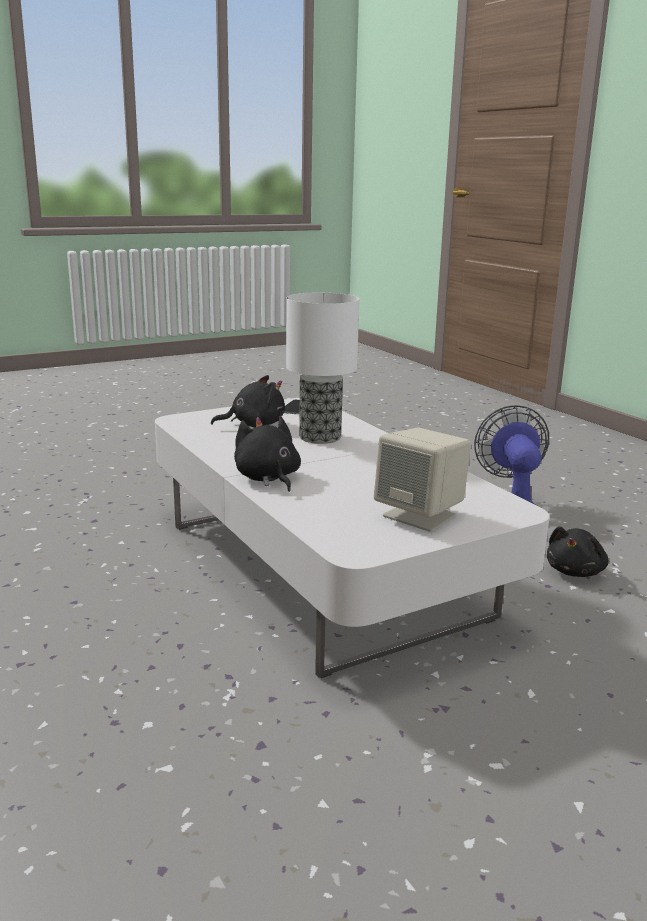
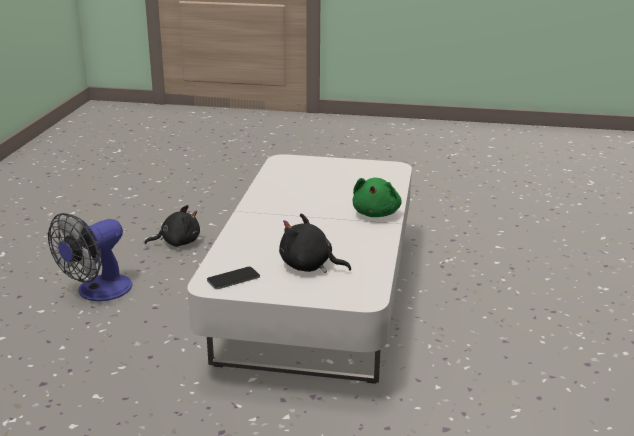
camera: 140 degrees left, 5 degrees up
(267, 478) = (376, 213): black plush toy -> green plush toy
(319, 437) = (282, 236): table lamp -> none
(420, 516) = (334, 171): beige speaker -> none

